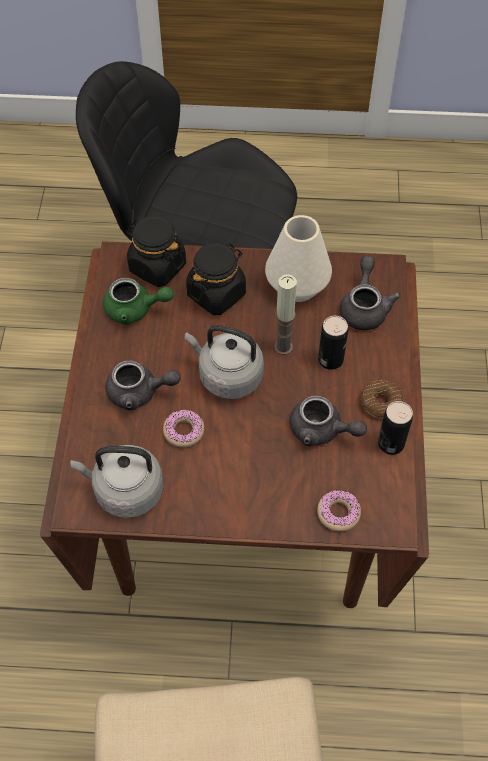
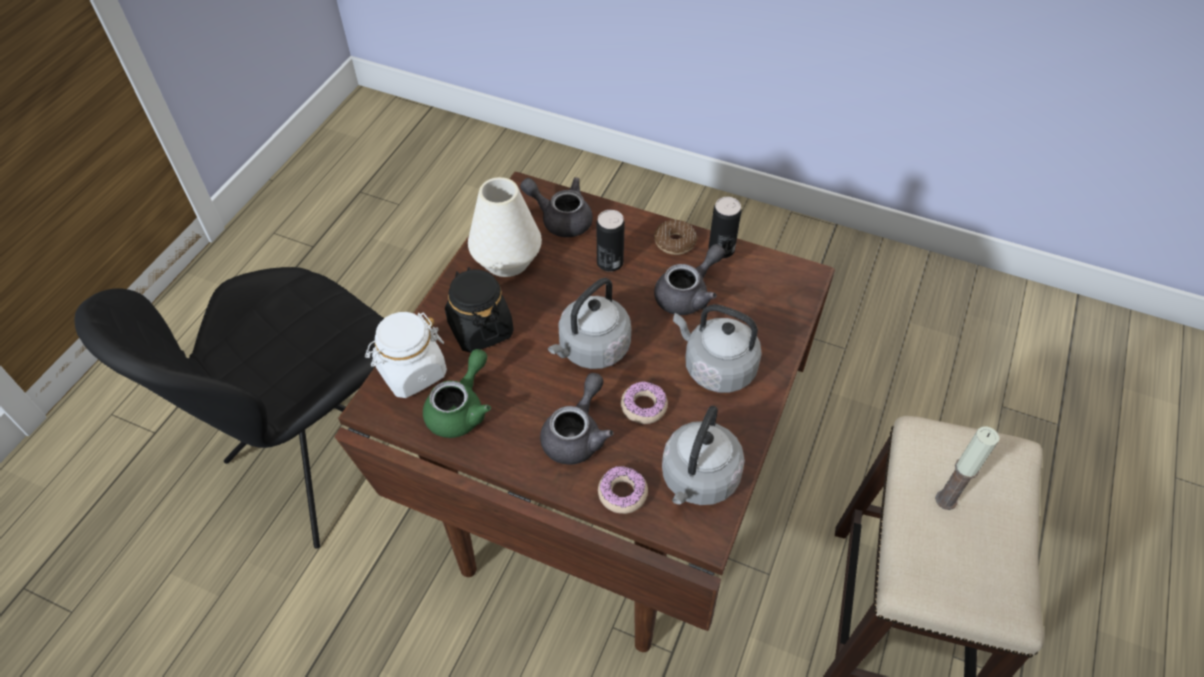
camera: 70 degrees left, 5 degrees down
(157, 267) = (411, 372): black jar -> white jar
(246, 474) = (715, 367): none -> grey kettle
(283, 347) = (577, 293): candle -> candle (946, 500)
(338, 513) = (781, 310): donut -> donut (622, 493)

